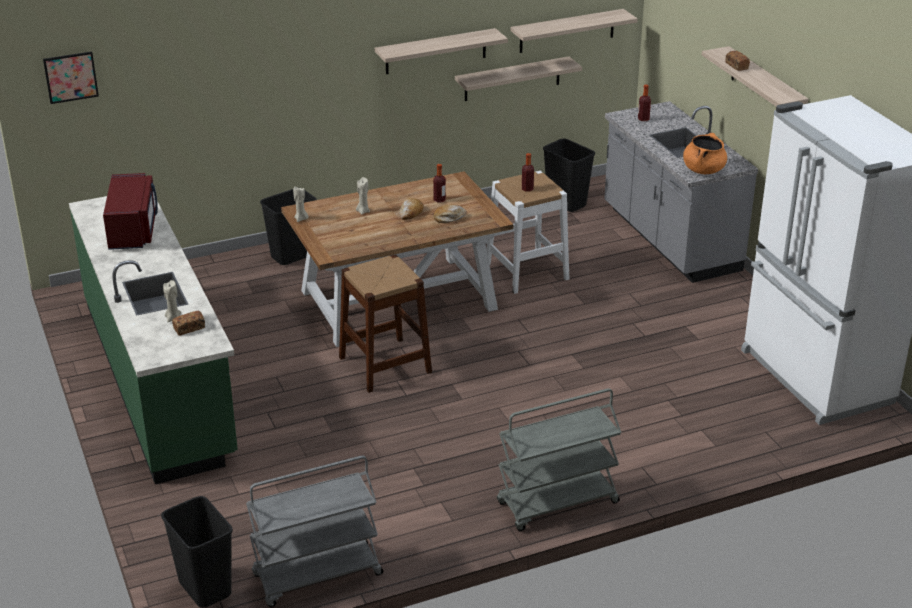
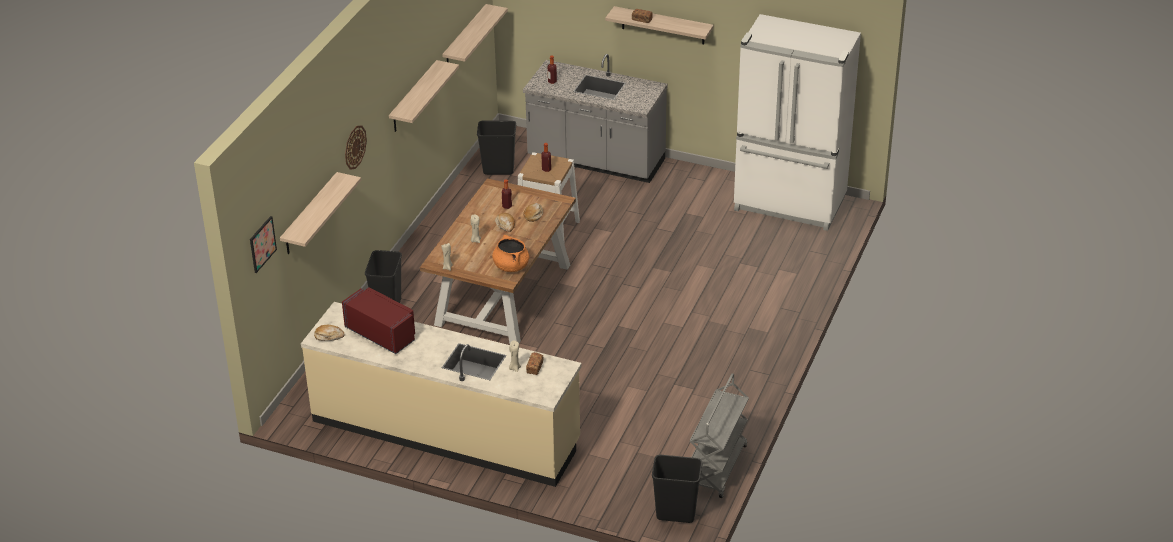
camera: 45 degrees left, 5 degrees up
(96, 209) = (329, 336): none -> bread
(159, 377) = (446, 431): green counter -> beige counter
(292, 52) = (355, 147): none -> wall clock
(385, 365) = (563, 338): brown stool -> none
(512, 79) = (446, 93): shelf -> shelf (310, 215)
(557, 504) = (771, 354): grey cart -> none
(703, 170) = (641, 100): orange cooking pot -> orange cooking pot (511, 266)

